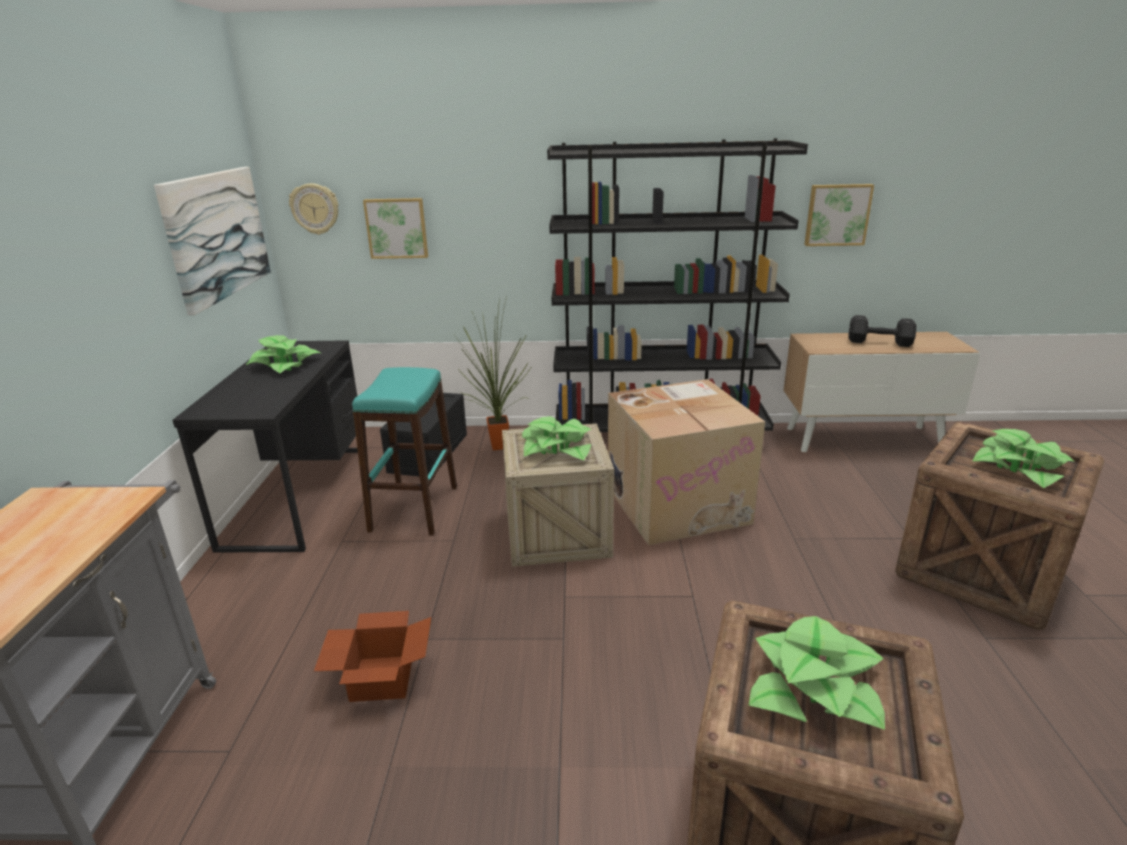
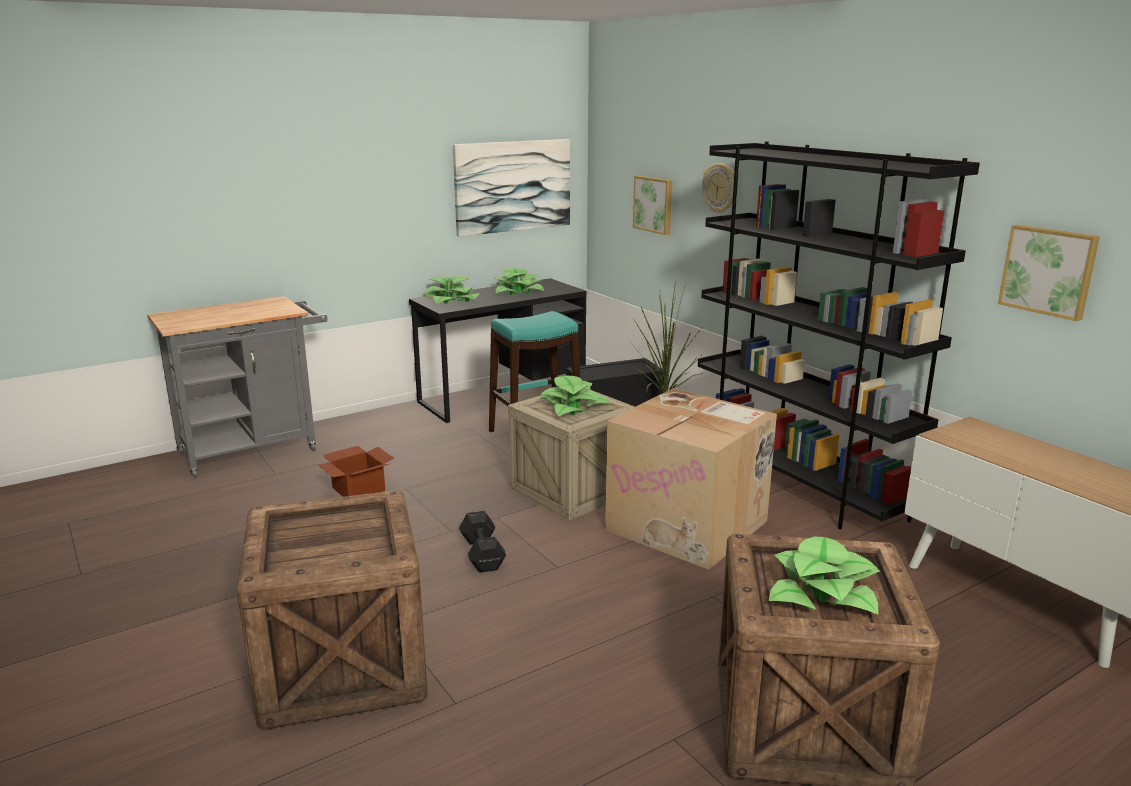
camera: 55 degrees right, 5 degrees down
(315, 209) = (611, 178): wall clock -> wall clock (720, 188)
(815, 688) = (333, 536): potted plant -> potted plant (451, 300)
(878, 342) = (1046, 461): black dumbbell -> black dumbbell (482, 553)

